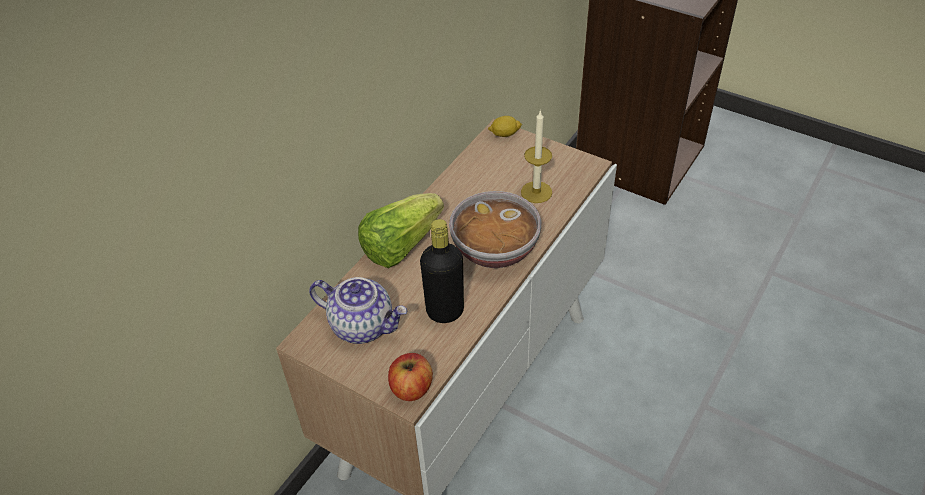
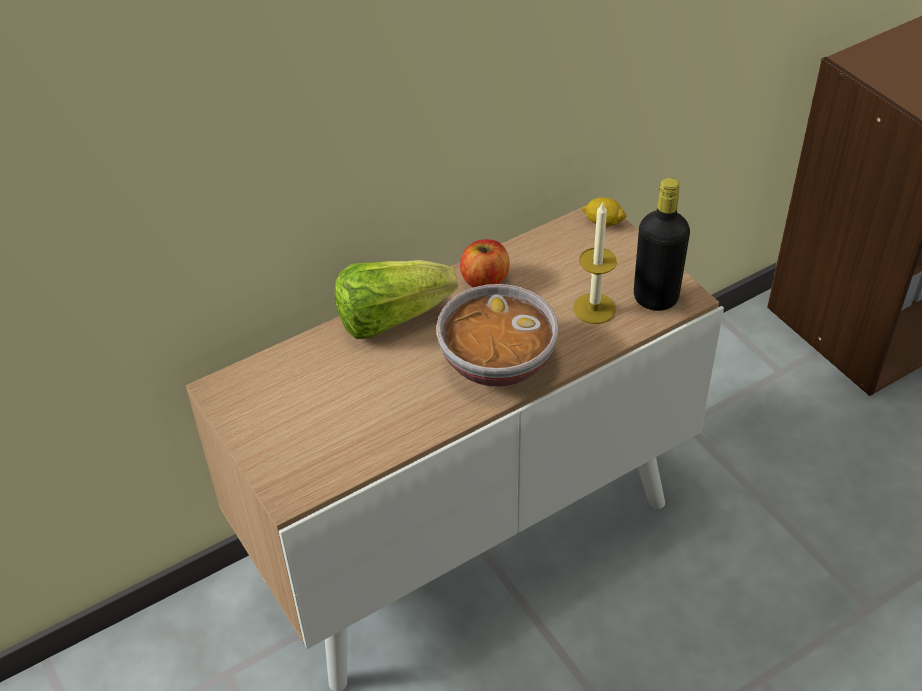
camera: 25 degrees right, 0 degrees up
(363, 325) = (291, 395): teapot -> none
(411, 388) = (298, 486): apple -> apple (484, 280)
(445, 311) = (391, 413): black bottle -> black bottle (655, 298)

